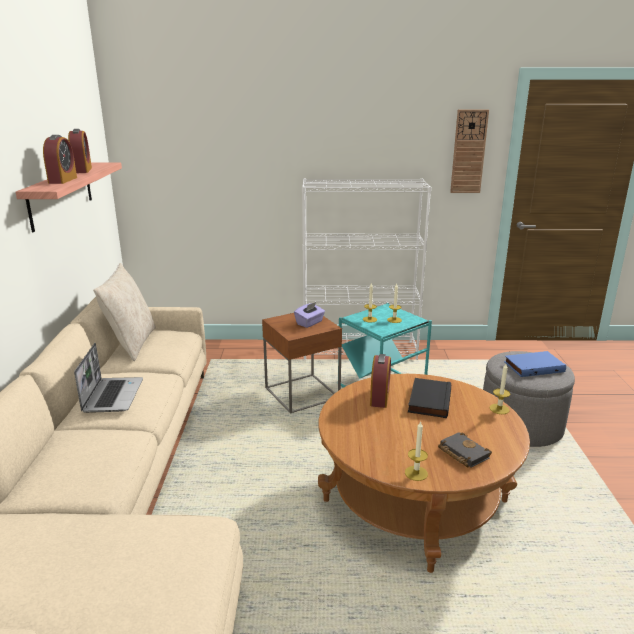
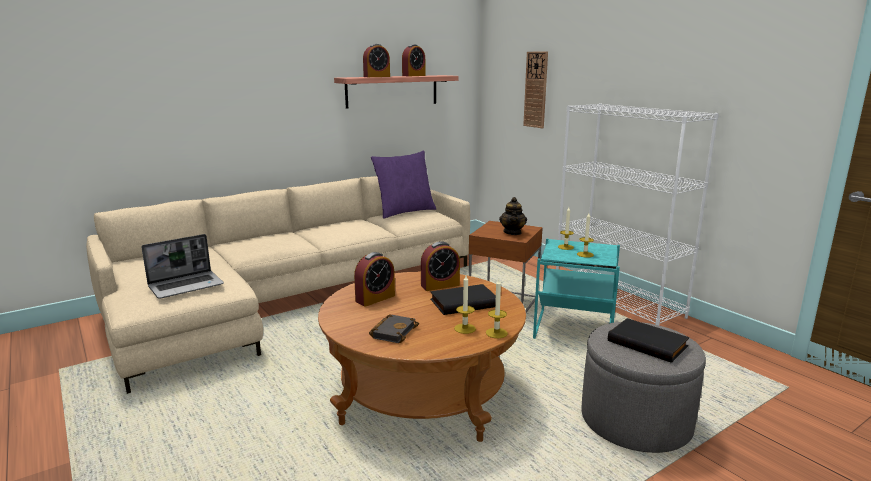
camera: 55 degrees right, 5 degrees down
(112, 395) = (336, 227): laptop -> laptop (187, 286)
(131, 344) = (404, 212): beige pillow -> purple pillow
(309, 323) = (512, 232): purple tissue box -> teapot
(377, 438) = (375, 298): none -> alarm clock
(416, 473) = (341, 321): candle -> candle (465, 328)
(468, 152) = (786, 82): wall clock -> wall clock (536, 90)
(533, 366) = (648, 343): blue book -> black book

